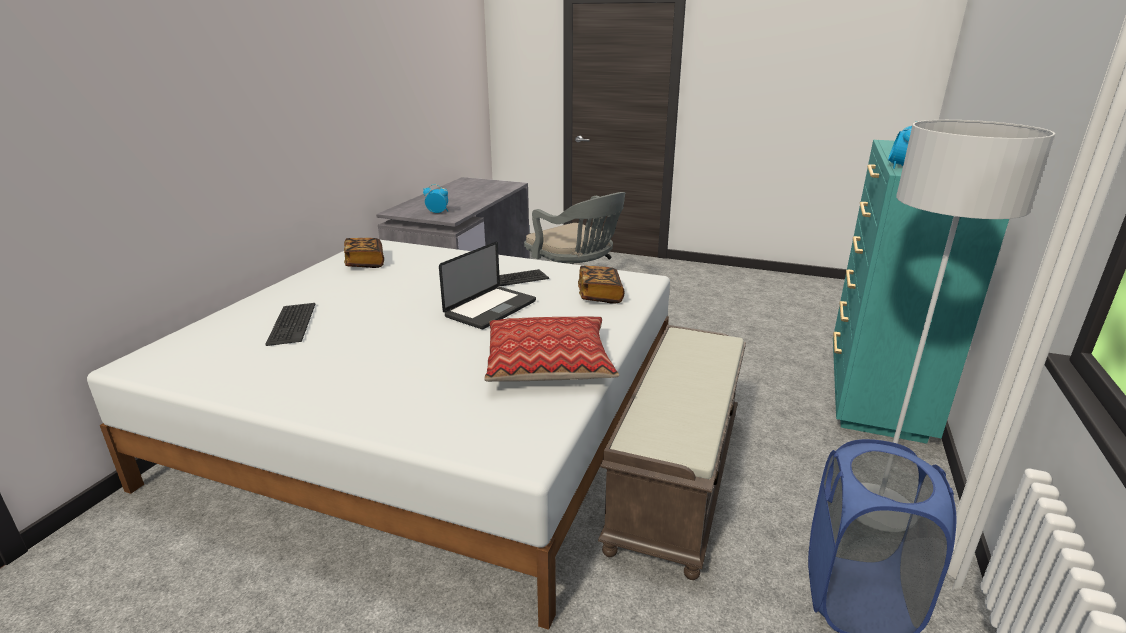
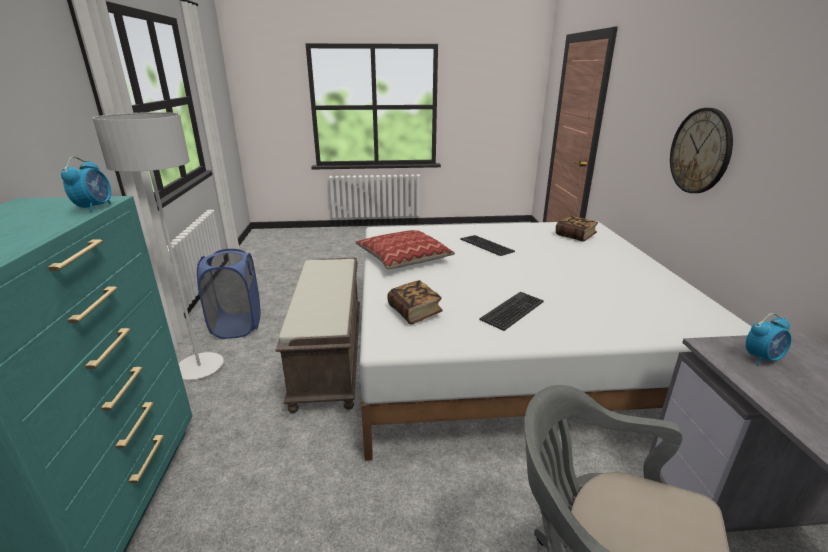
camera: 155 degrees right, 0 degrees up
(223, 145) = (700, 151): none -> wall clock
(291, 324) = (576, 249): keyboard -> keyboard (487, 245)
(365, 263) = (668, 301): book -> book (575, 236)
(491, 309) = (483, 281): laptop -> none

